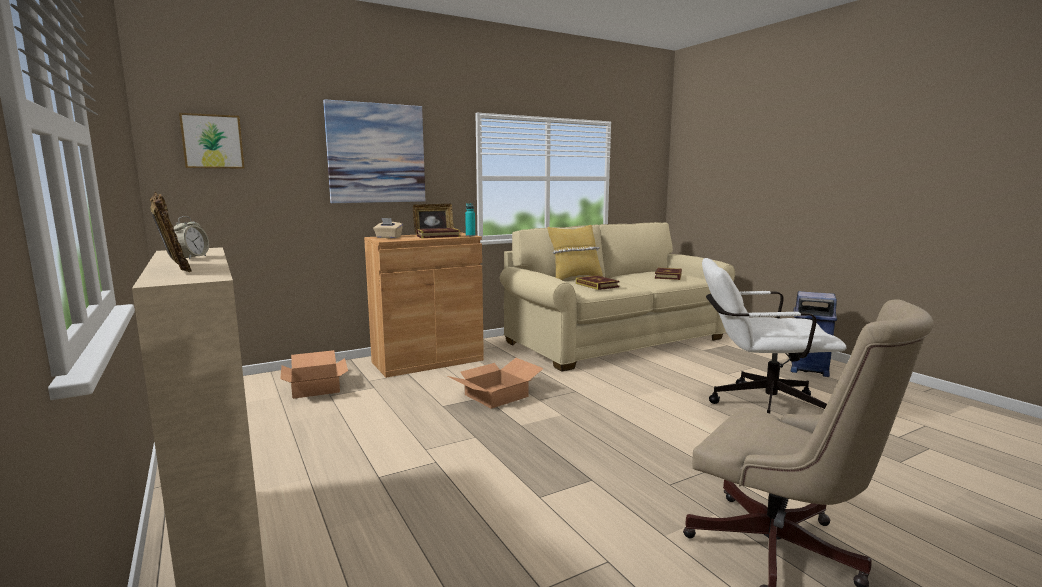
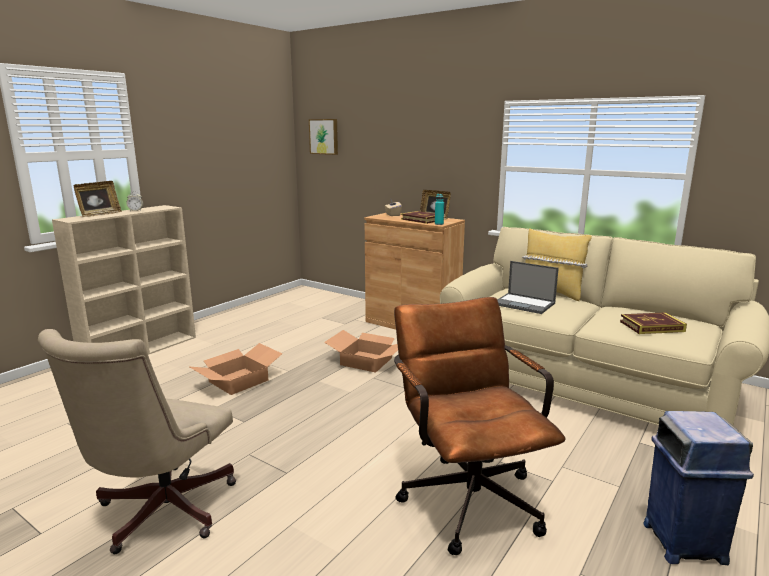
camera: 65 degrees right, 5 degrees up
(315, 387) = (330, 310): cardboard box -> cardboard box (238, 380)
(376, 153) = (415, 143): picture -> none
(597, 285) = (525, 304): book -> laptop
(757, 406) = (466, 494): white office chair -> brown office chair

